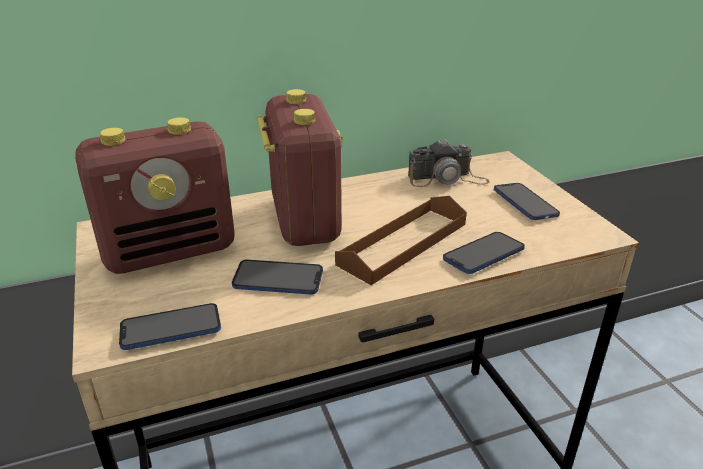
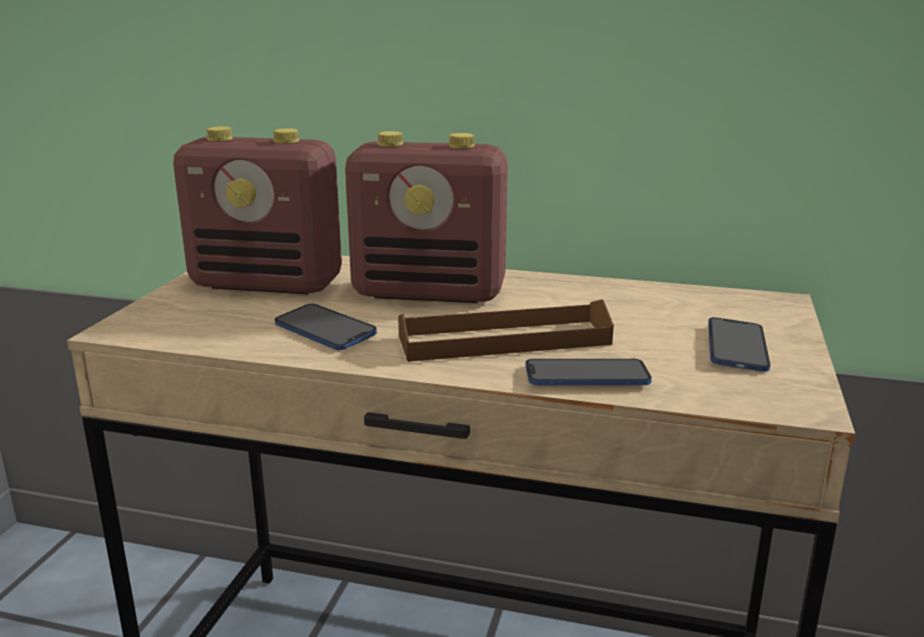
camera: 35 degrees right, 10 degrees down
(171, 328) = (179, 335): phone -> none
(304, 219) = (431, 293): radio -> radio turned 75 degrees clockwise
(447, 179) = (664, 300): camera -> none

